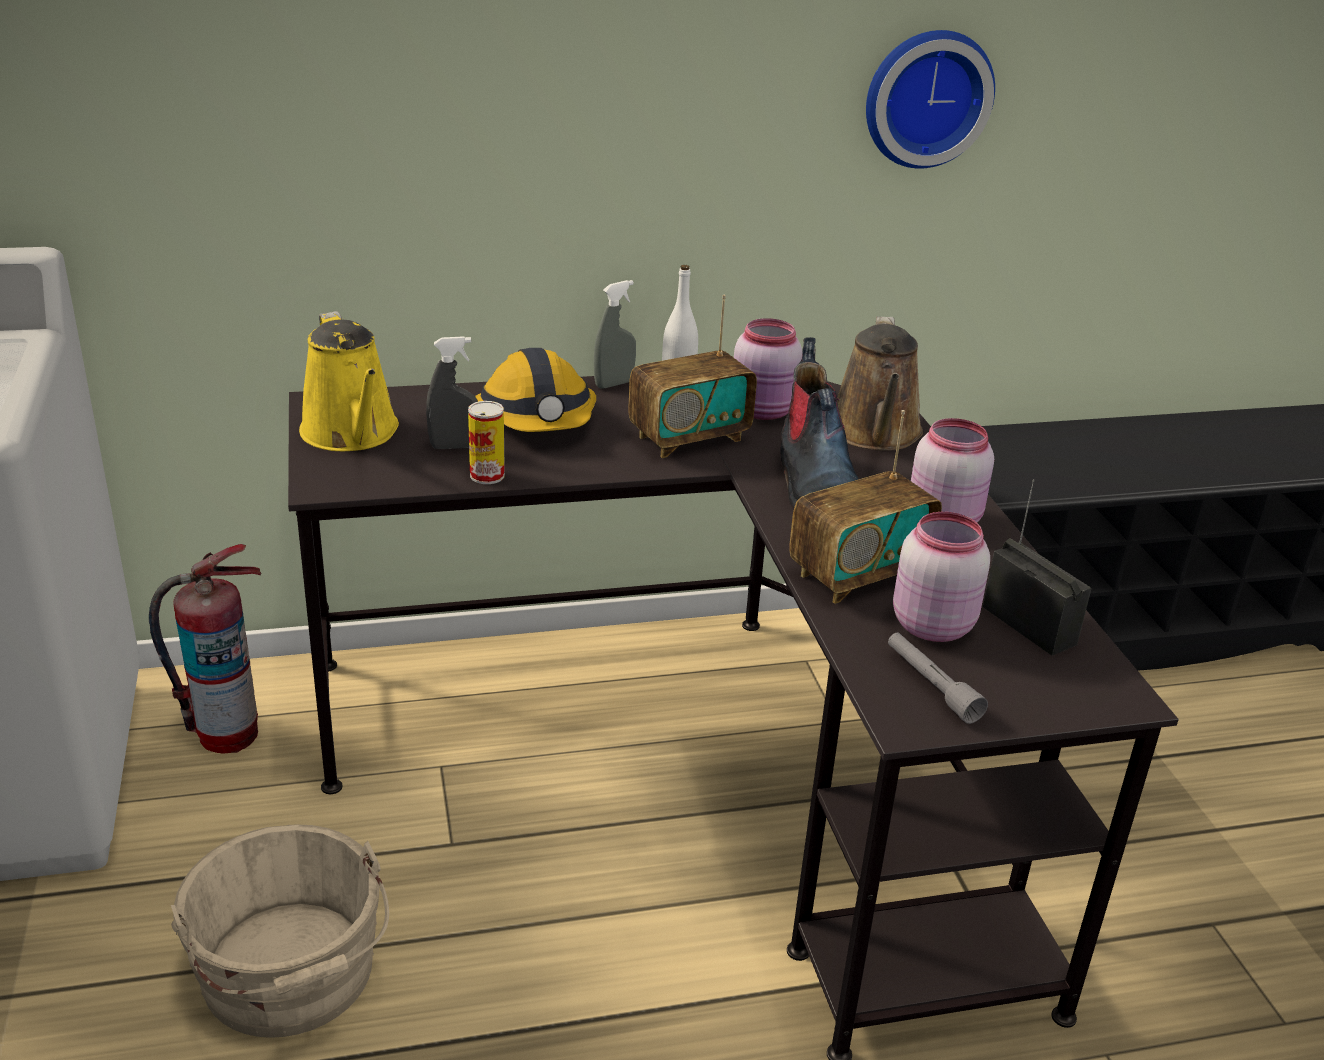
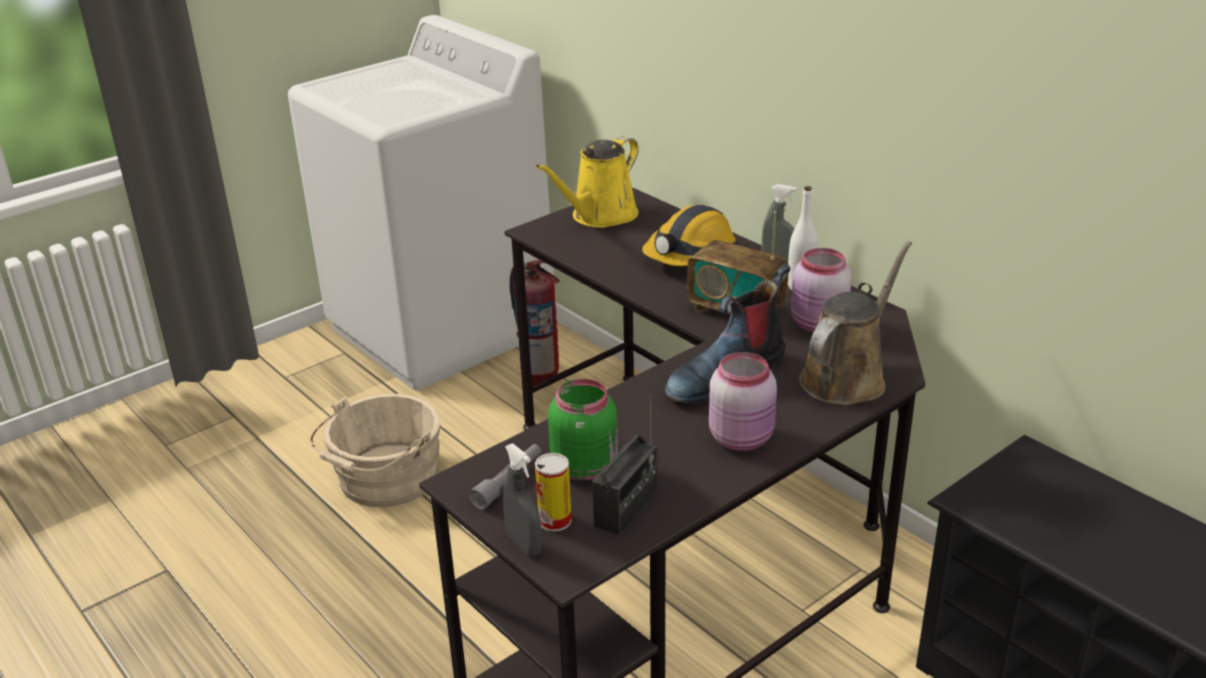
camera: 65 degrees right, 0 degrees up
(454, 446) = (622, 246): grey spray bottle -> grey spray bottle (524, 545)
(487, 475) = (600, 267): can -> can (555, 520)
(858, 574) = (622, 421): radio -> none
(876, 434) = (847, 377): brown watering can -> brown watering can turned 150 degrees clockwise
(925, 97) = (1050, 114): wall clock -> none
(930, 624) = (585, 465): pink jar -> green jar

